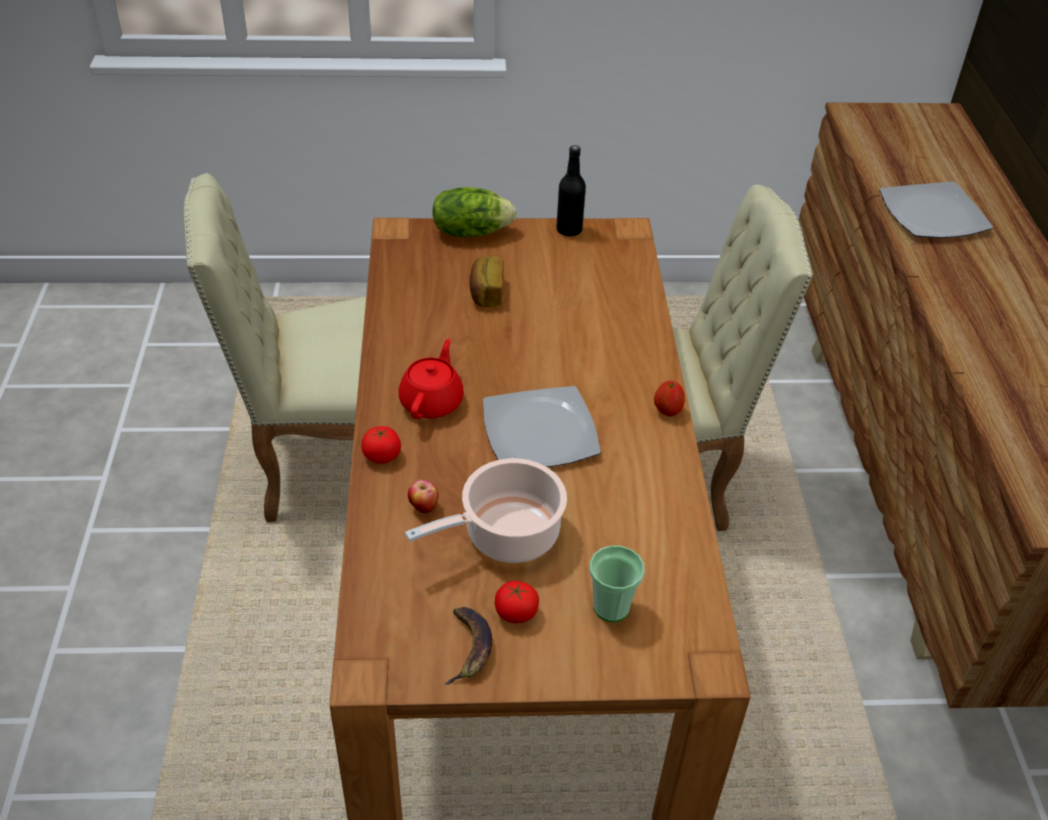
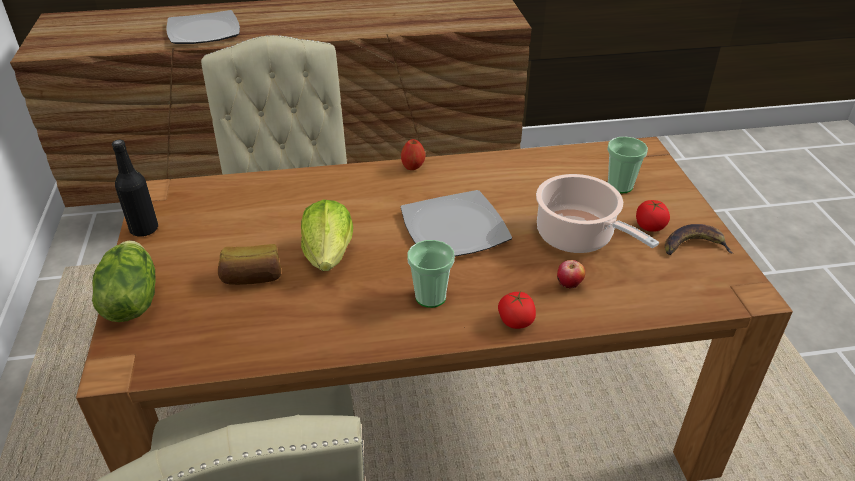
camera: 95 degrees left, 5 degrees down
(432, 401) = (430, 297): red teapot -> cup
(510, 339) = (329, 255): none -> lettuce

